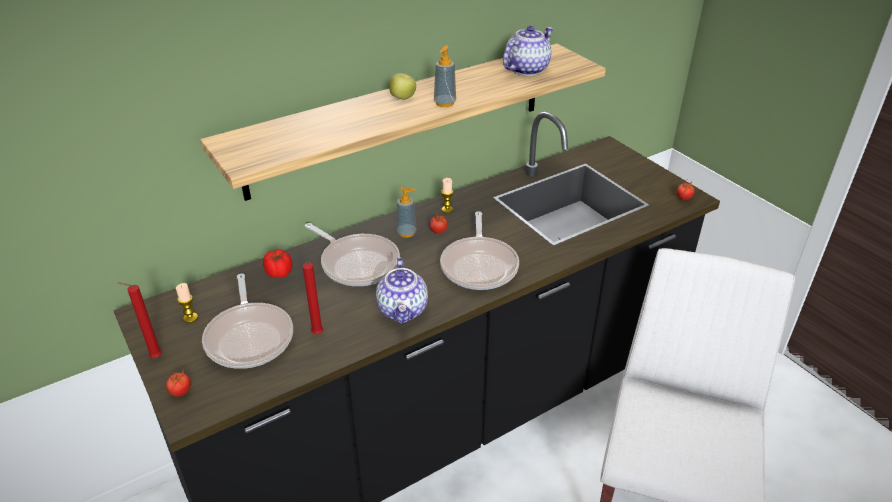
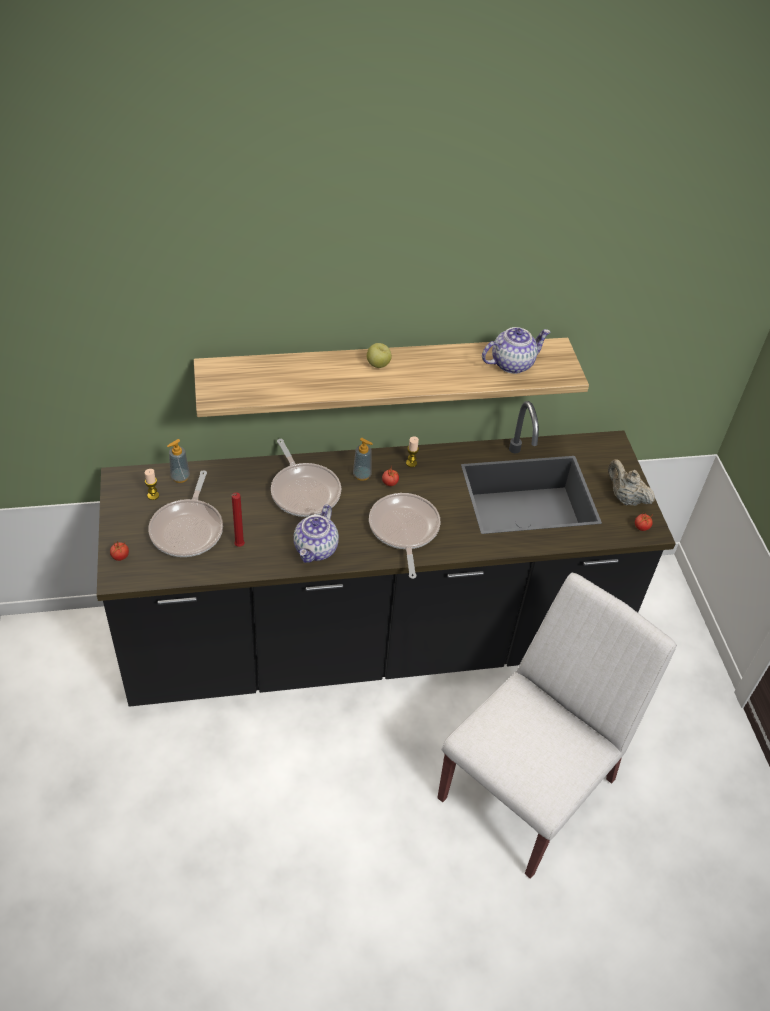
camera: 20 degrees right, 10 degrees up
(154, 357) = (113, 521): red candle -> none
(279, 273) = (238, 478): tomato -> none
(445, 103) = (410, 382): soap dispenser -> soap dispenser (180, 477)
(479, 265) = (404, 530): frying pan -> frying pan turned 150 degrees clockwise
(652, 181) = (625, 498): none -> beige teapot

